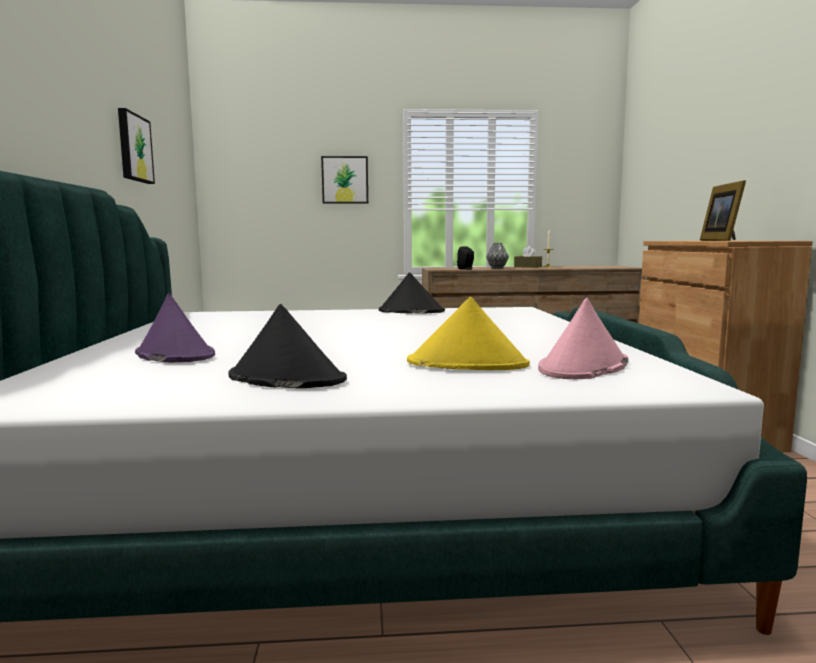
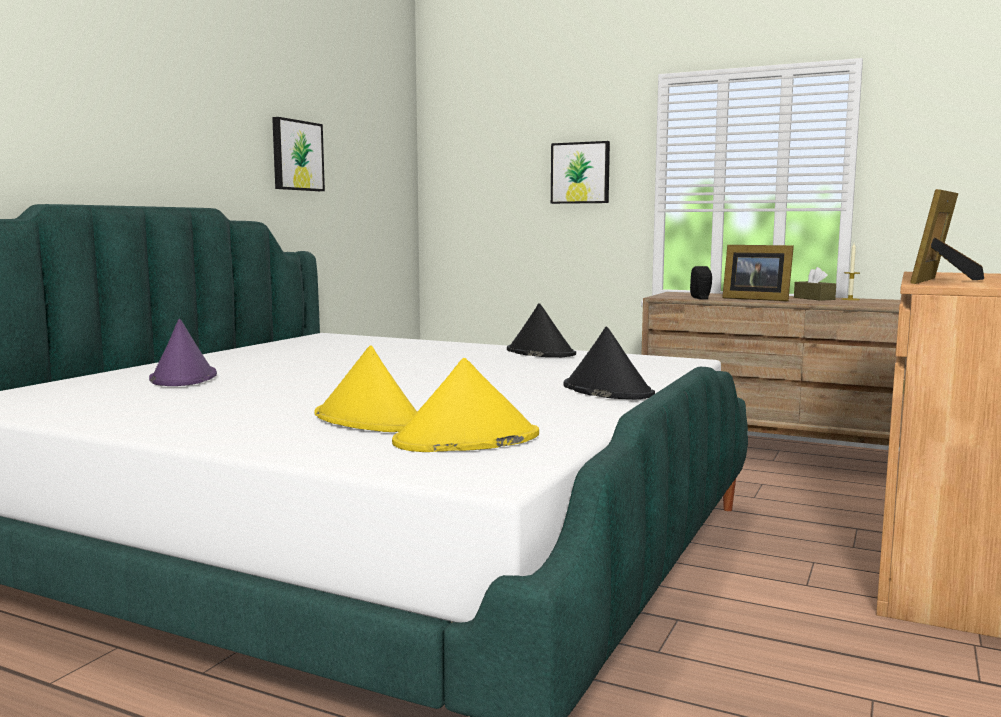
camera: 30 degrees right, 0 degrees up
(285, 378) = (189, 411): black hat -> black hat (606, 390)
(497, 268) = (754, 299): grey vase -> picture frame
(583, 367) = (466, 440): pink hat -> yellow hat

